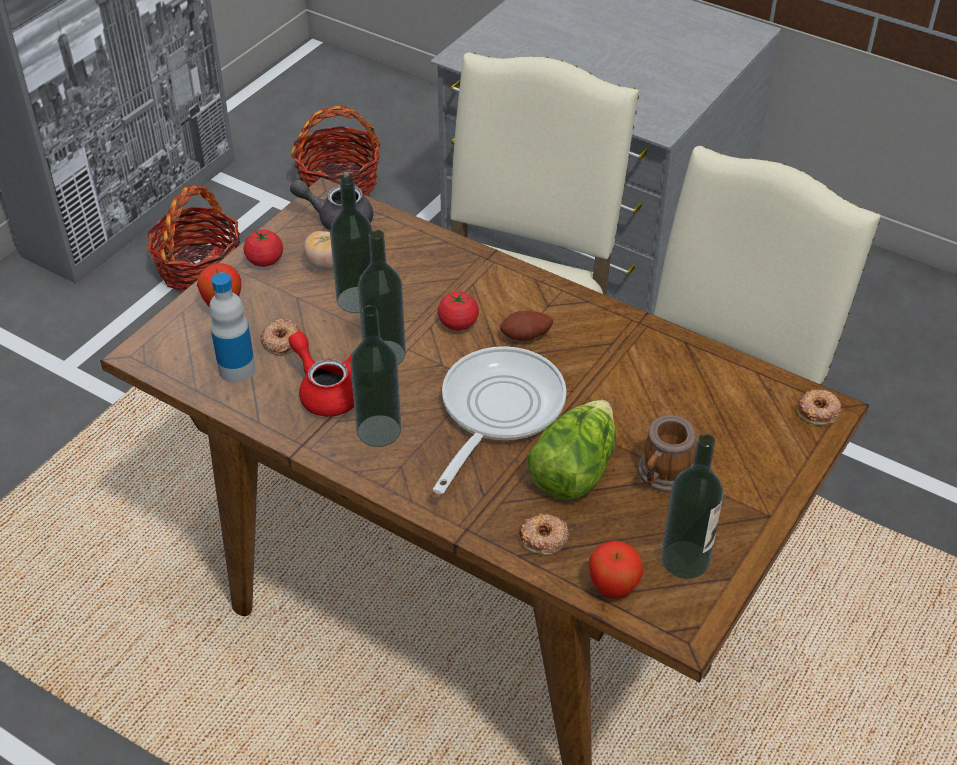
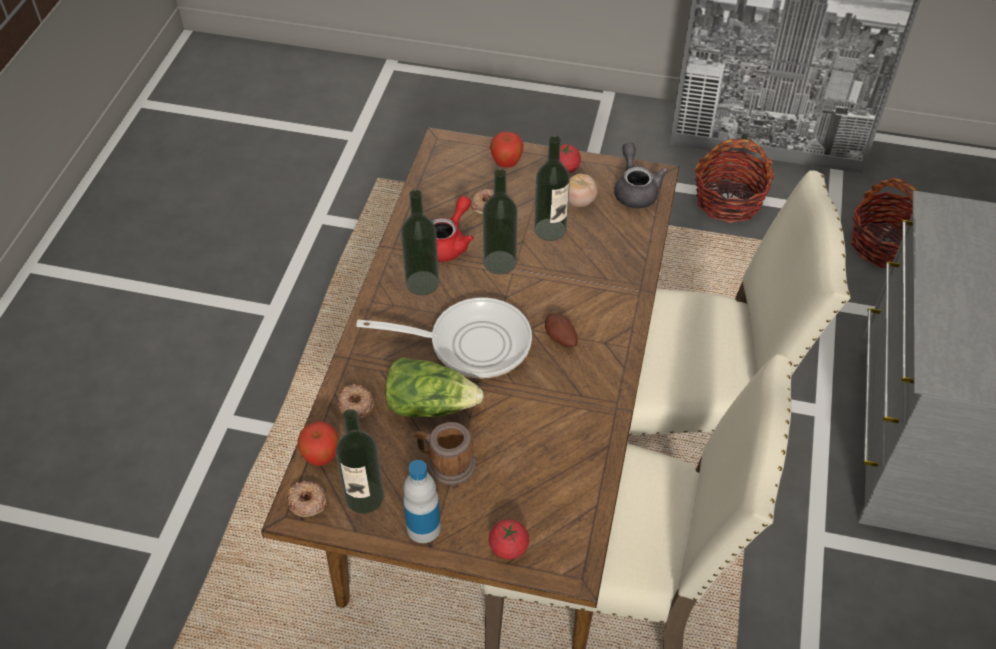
camera: 70 degrees right, 5 degrees up
(237, 369) = (448, 192): bottle -> bottle (423, 528)
(458, 323) = (554, 294): tomato -> tomato (508, 547)
(818, 411) = (568, 562): donut -> donut (307, 501)

